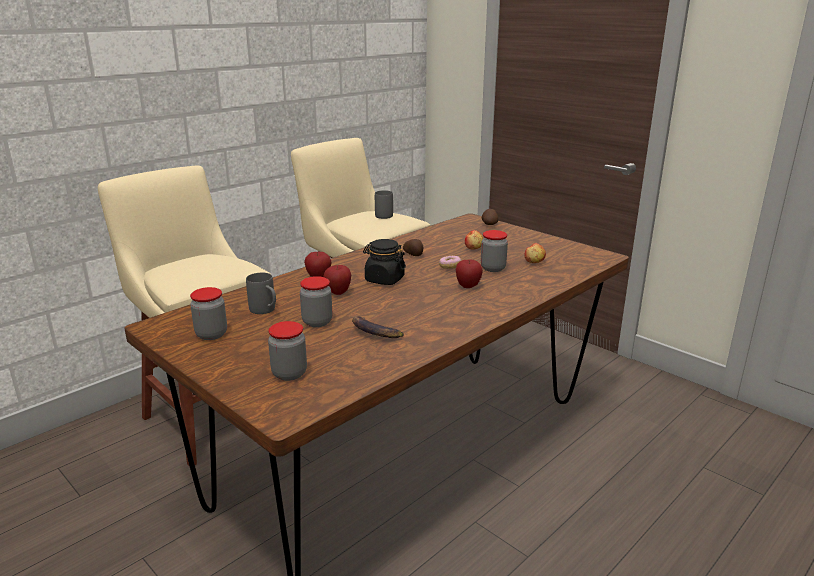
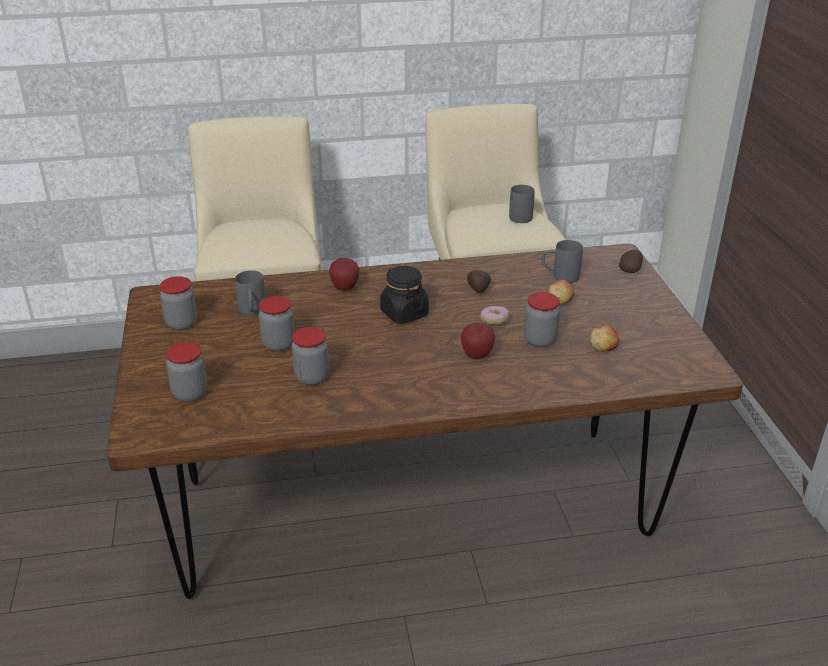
camera: 35 degrees right, 10 degrees up
(338, 292) = (339, 314): apple -> none
(374, 332) = (312, 377): banana -> jar
(454, 237) = (559, 276): none -> grey mug

